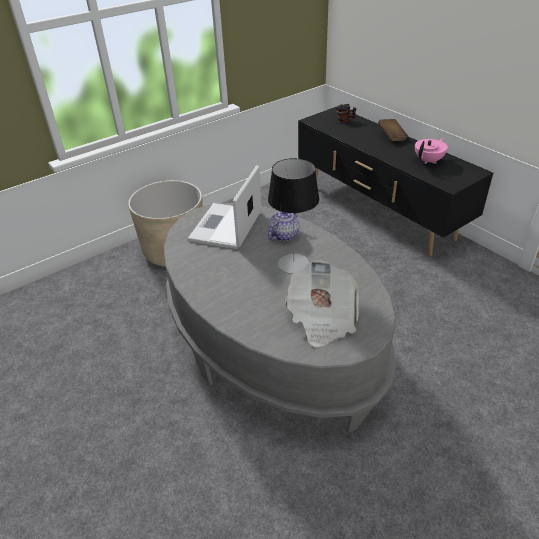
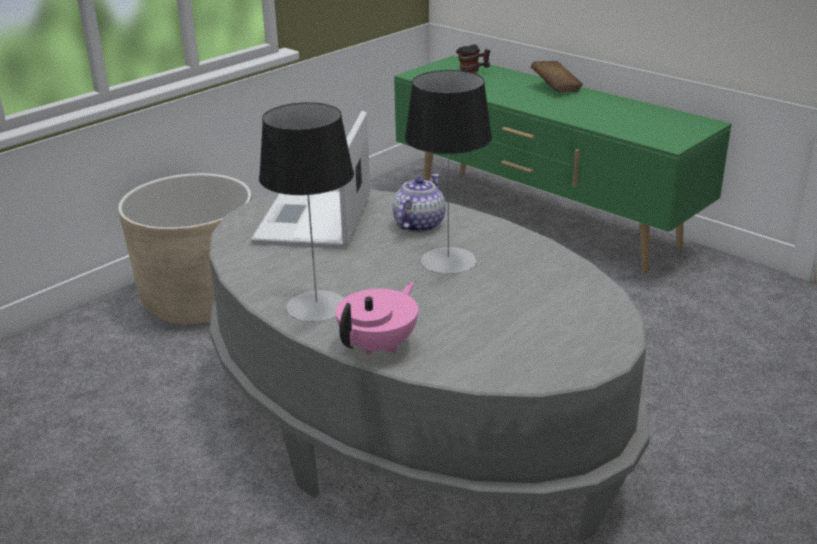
camera: 10 degrees left, 10 degrees down
(212, 289) = (316, 306): none -> table lamp
(322, 318) = (521, 329): newspaper -> none
(378, 212) = (543, 219): black tv stand -> green tv stand
(429, 161) = (626, 115): pink teapot -> pink teapot (380, 345)

